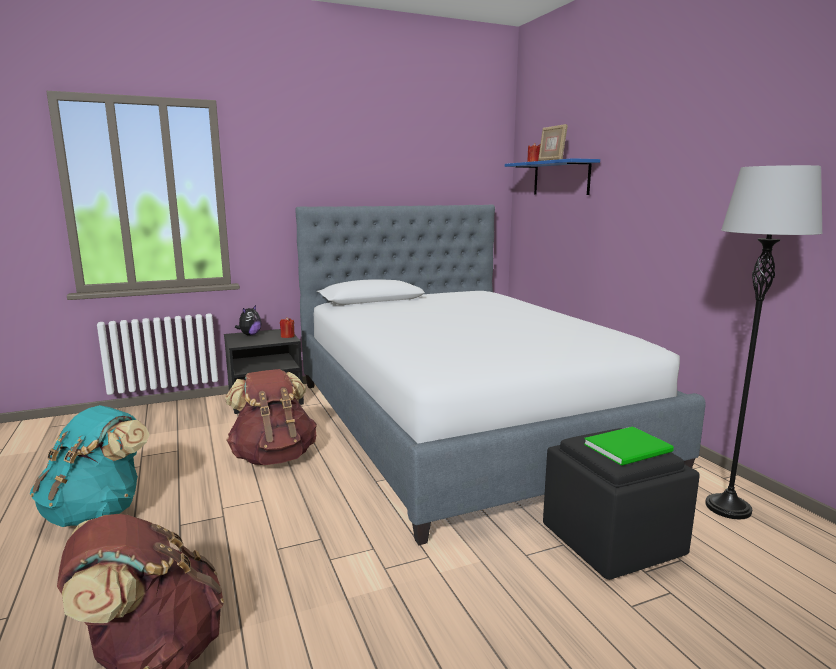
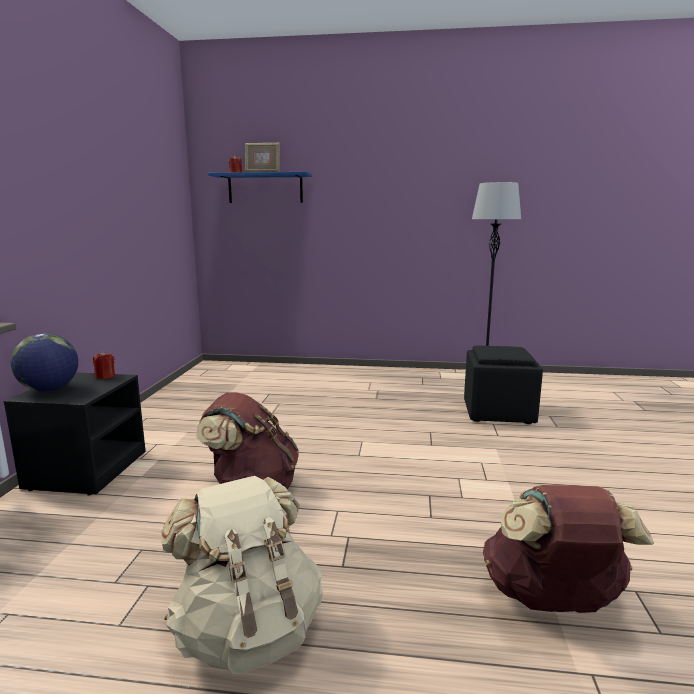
camera: 60 degrees left, 0 degrees up
(98, 512) = (248, 631): turquoise backpack -> beige backpack
(250, 335) = (49, 390): plush toy -> globe
(463, 422) = (300, 403): bed -> none
(630, 448) = (506, 349): green book -> none

